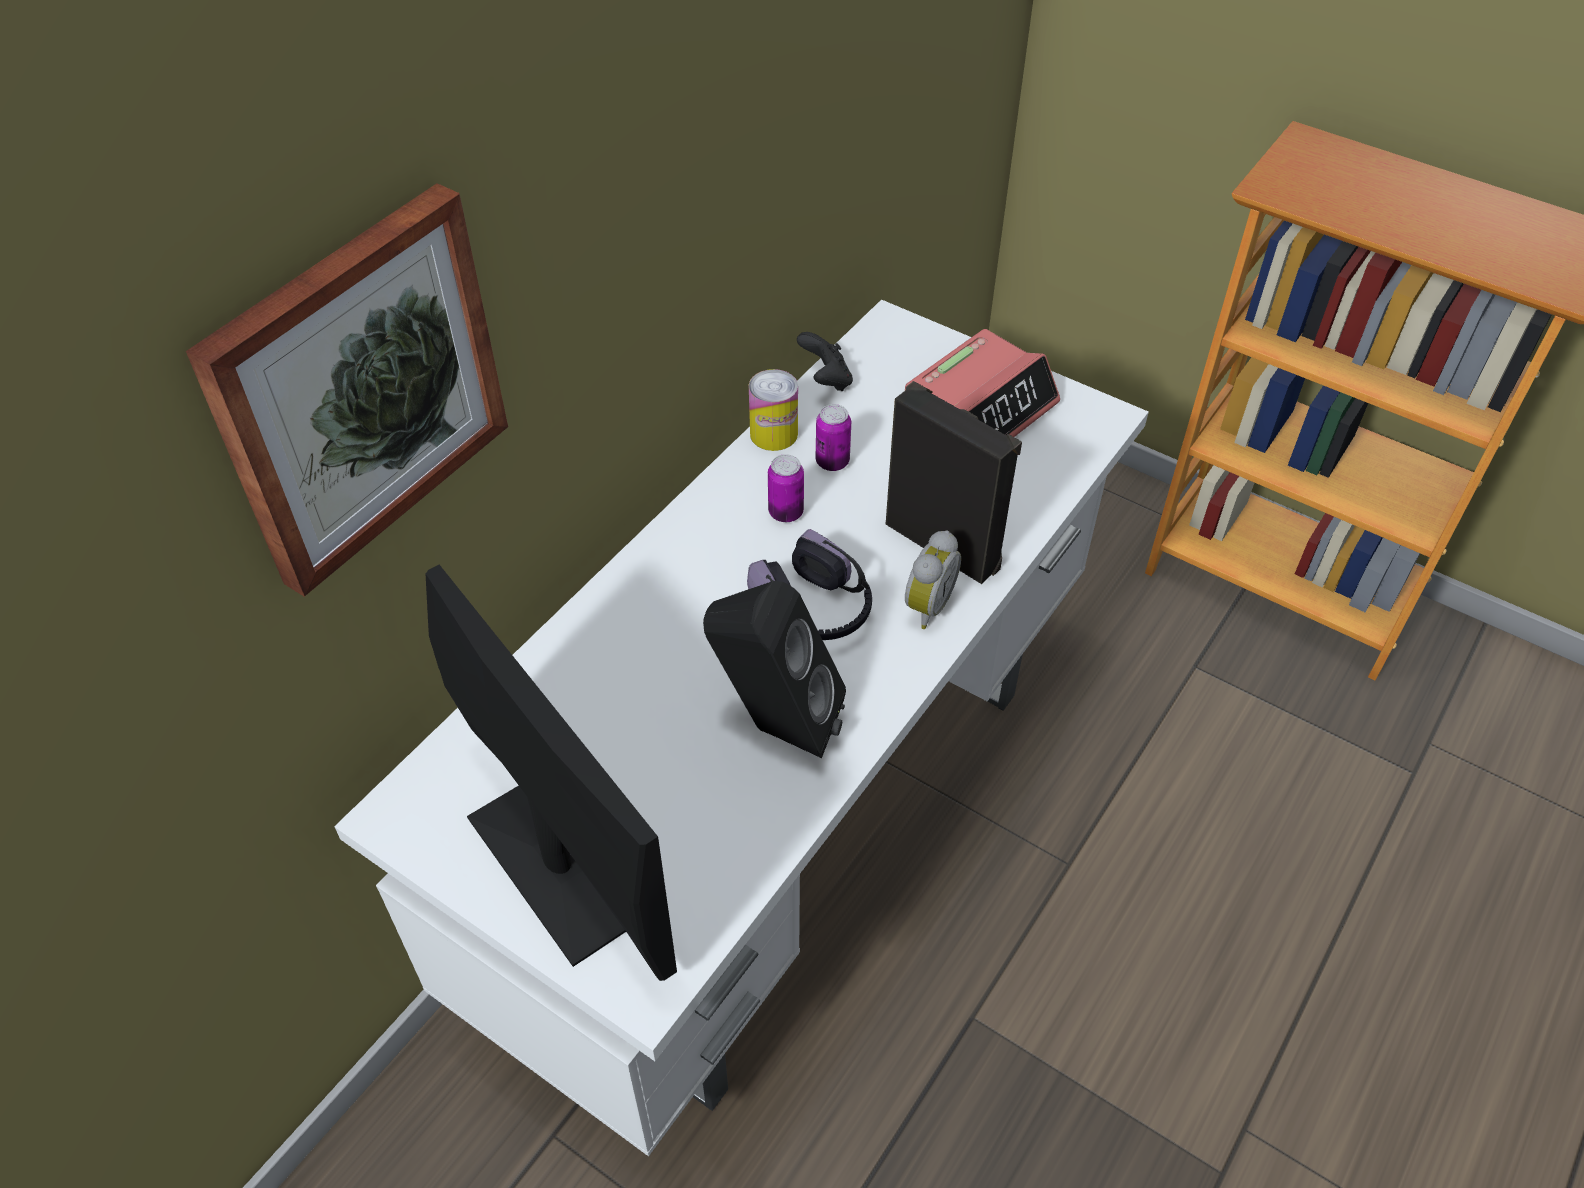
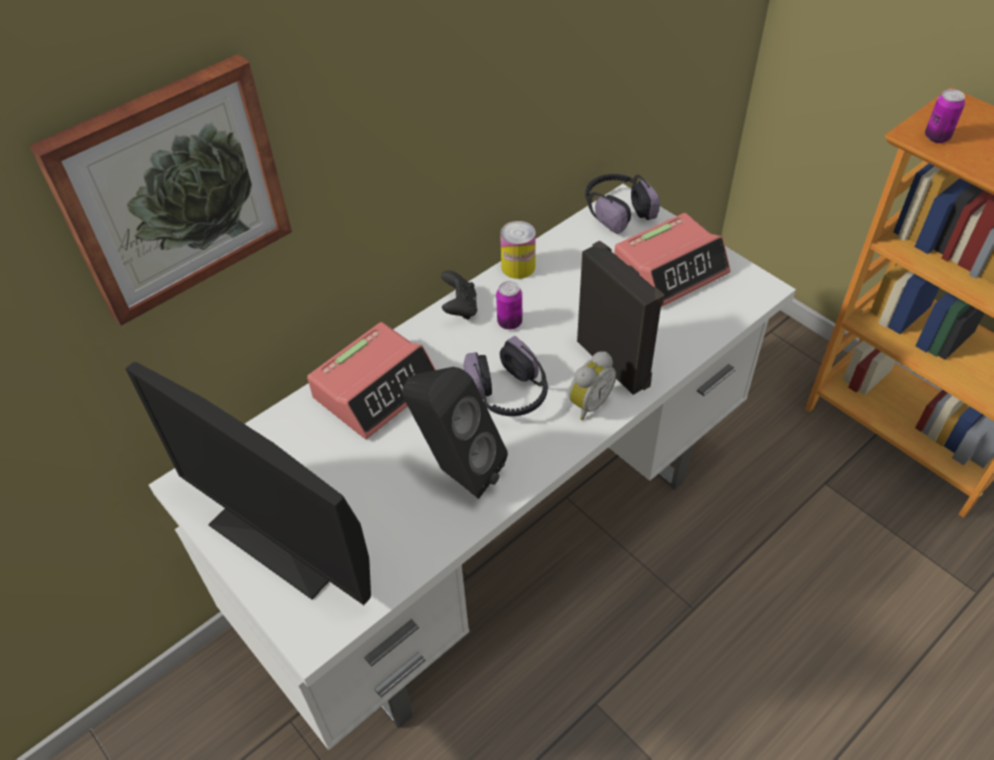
camera: 15 degrees right, 0 degrees up
(558, 864) = (282, 538): monitor -> monitor turned 150 degrees clockwise
(627, 634) = (376, 389): none -> alarm clock
(826, 380) = (566, 234): black game controller -> black game controller (460, 308)
(832, 462) = (553, 292): can -> can (936, 137)
(886, 338) = (617, 211): none -> headphones

